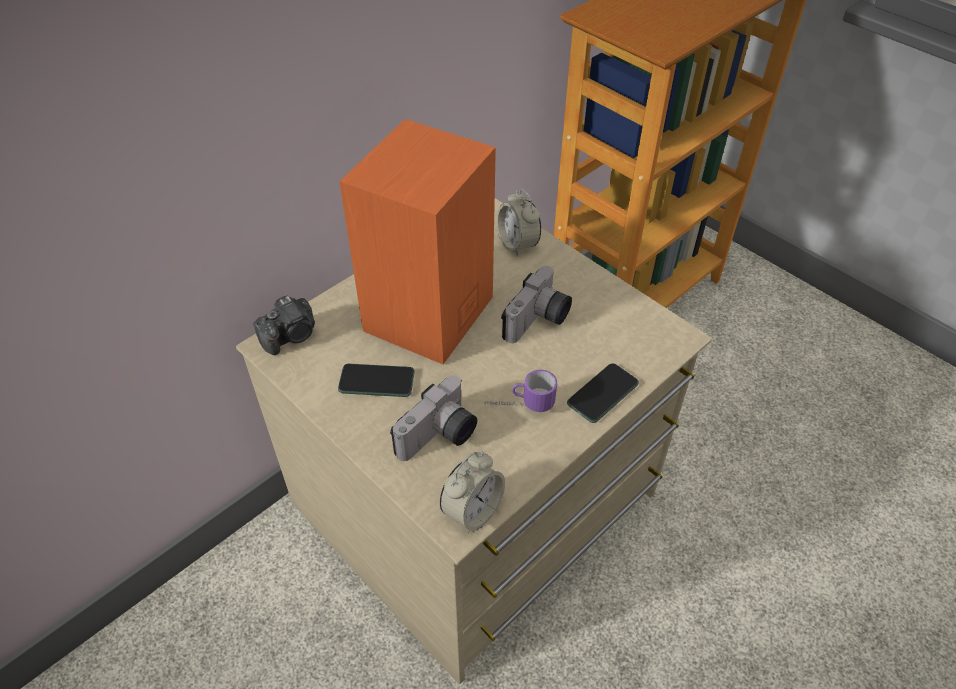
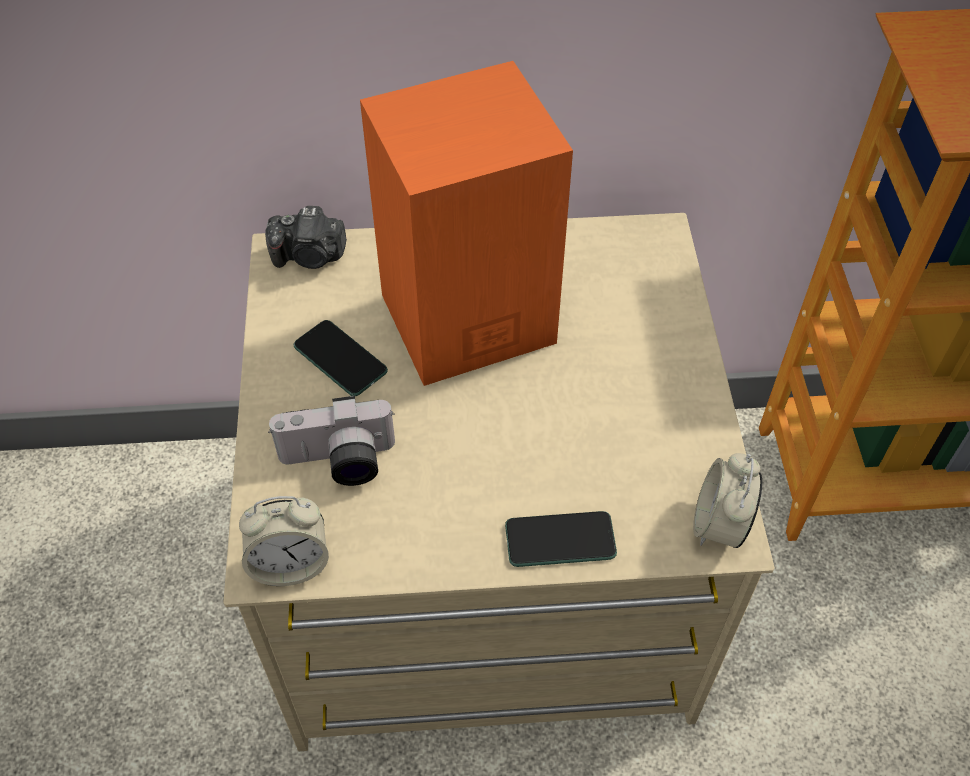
camera: 40 degrees right, 5 degrees up
(517, 244) = (653, 297): alarm clock -> alarm clock (719, 524)
(519, 405) = (454, 487): mug -> none
(538, 322) = (578, 406): camera -> none

